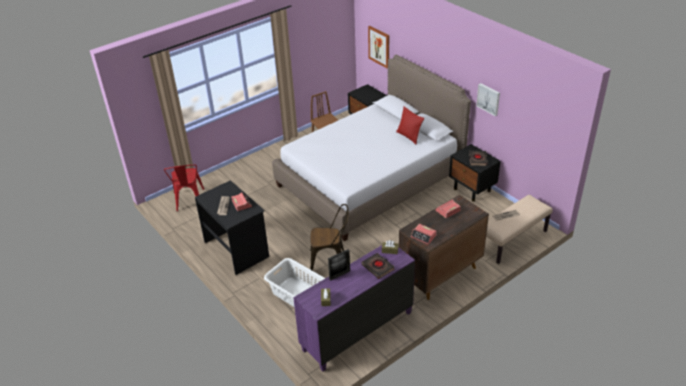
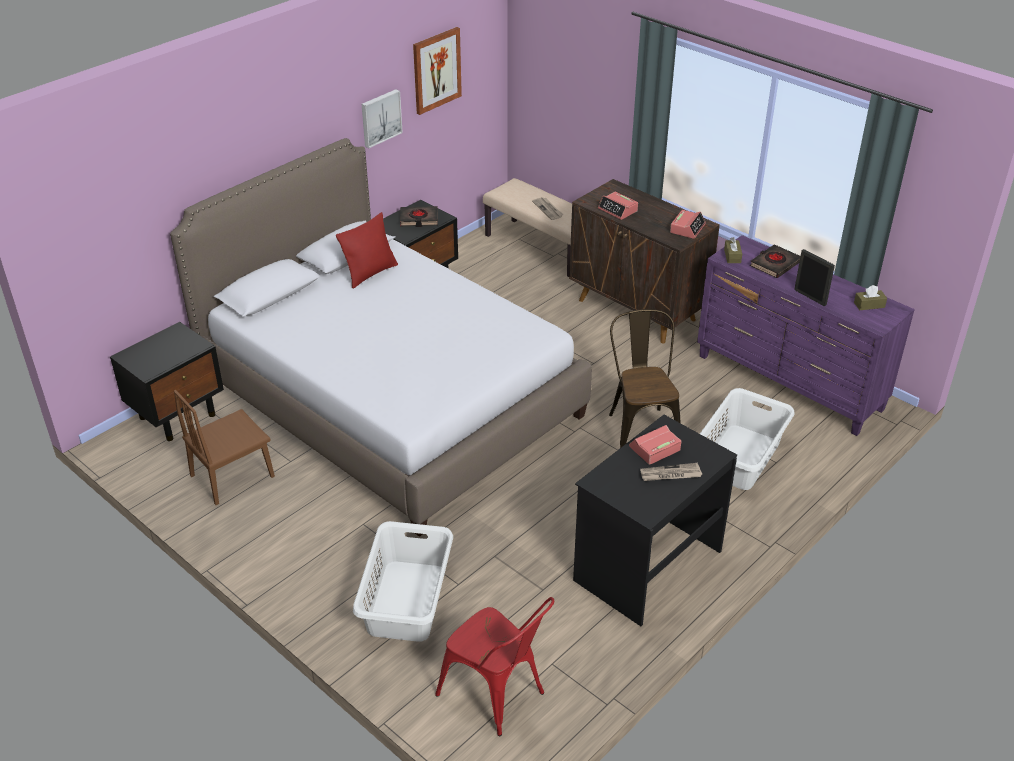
camera: 100 degrees left, 0 degrees up
(189, 202) = (498, 696): red chair -> red chair turned 60 degrees clockwise
(244, 182) = (406, 601): none -> white laundry basket
(379, 46) = (120, 241): picture -> picture (436, 70)

